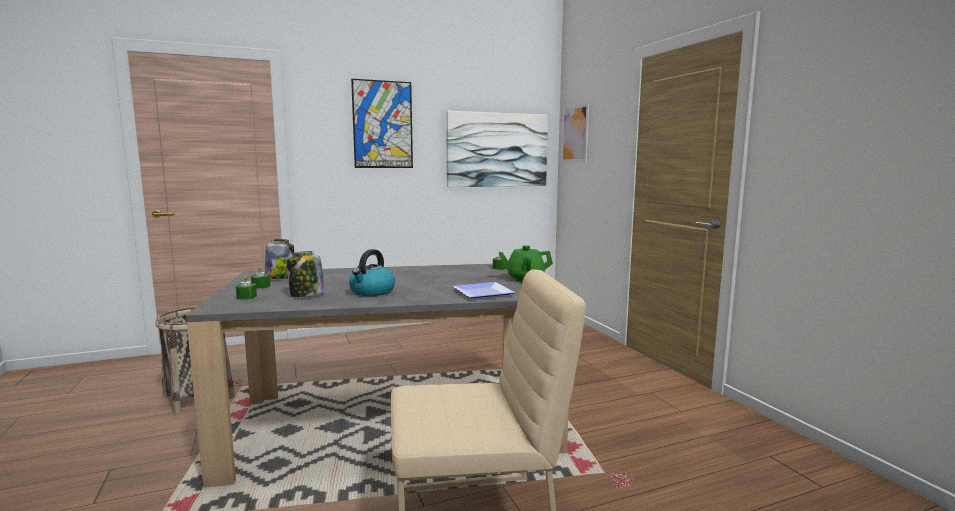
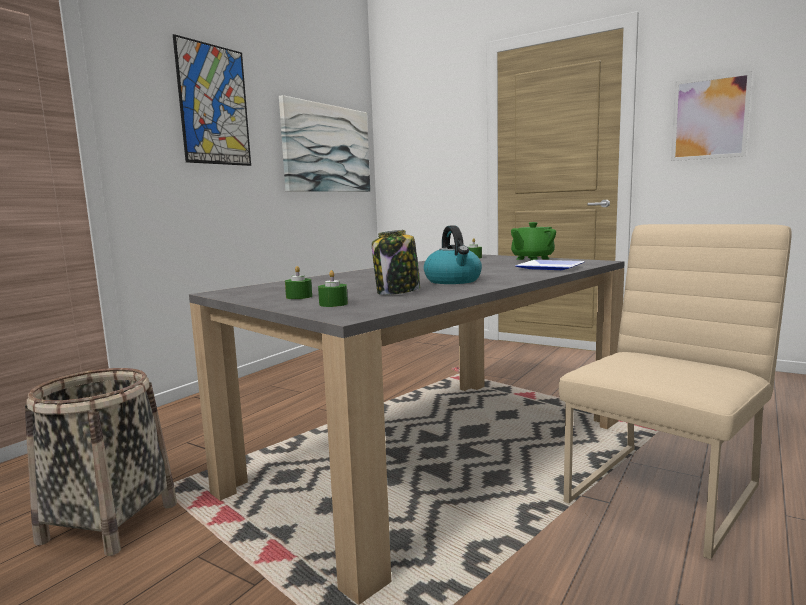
camera: 35 degrees left, 0 degrees up
(280, 277) = (279, 289): jar -> none
(575, 134) = (402, 133): picture -> picture (709, 118)

